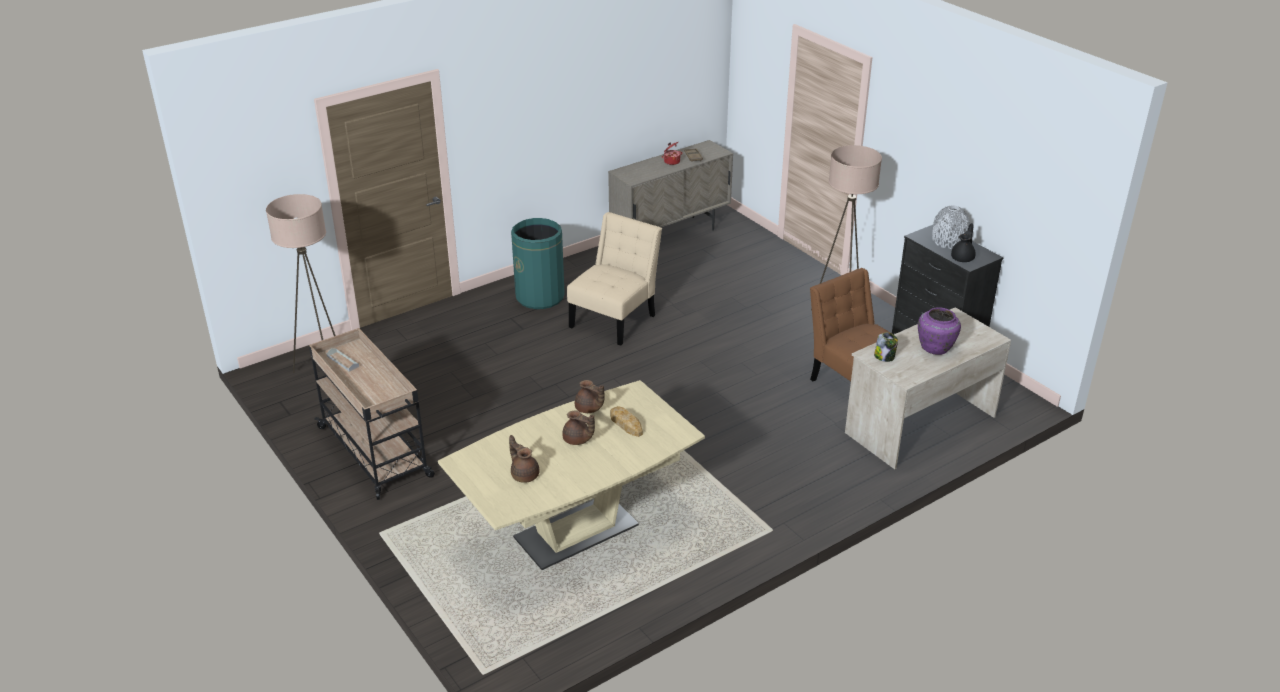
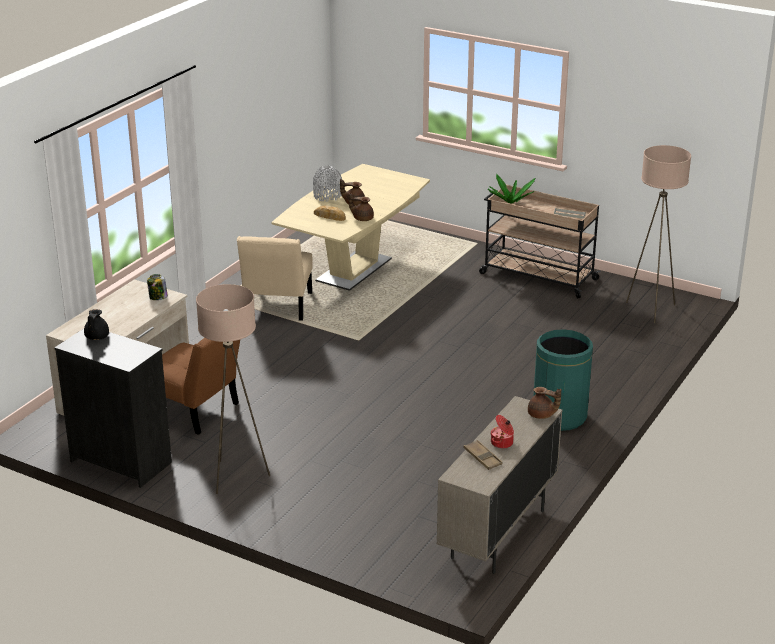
camera: 155 degrees right, 5 degrees down
(380, 401) = (510, 202): none -> potted plant
(524, 474) = (370, 183): brown teapot -> brown teapot (541, 415)
(615, 319) = (463, 413): beige chair -> beige chair (277, 307)
(936, 348) = (114, 313): purple vase -> none
(948, 241) = (113, 352): grey vase -> grey vase (327, 196)

